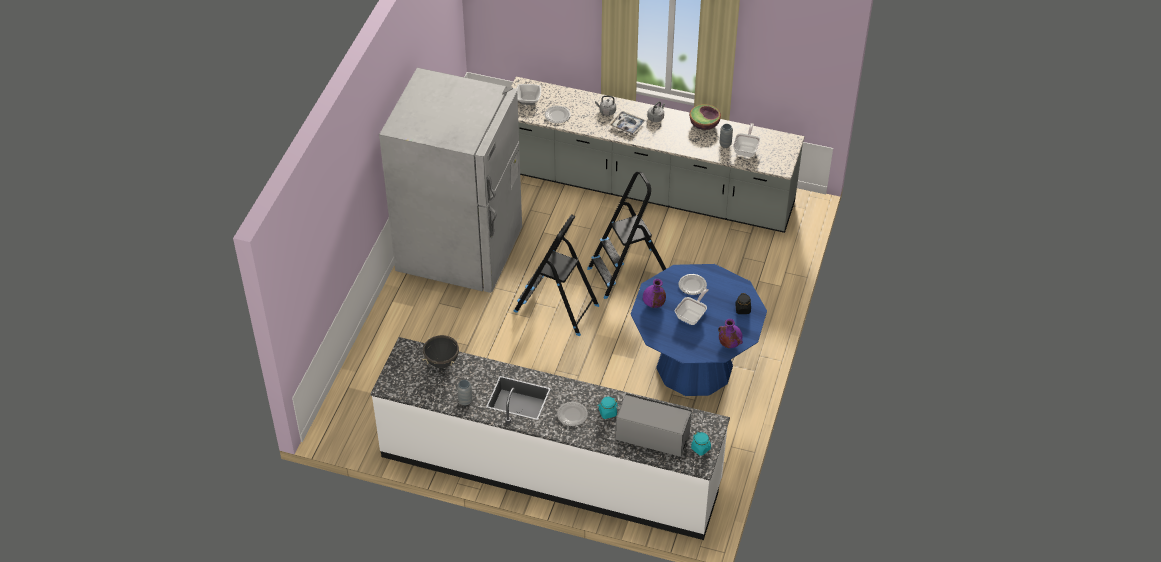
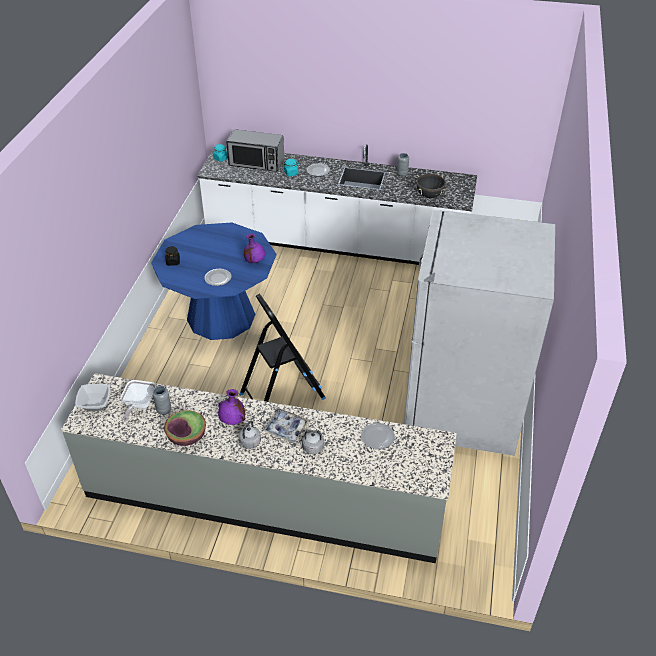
camera: 175 degrees right, 5 degrees down
(528, 100) = (420, 458): bowl -> bowl (95, 403)
(555, 308) = (352, 358): black step ladder -> none
(692, 316) = (220, 254): frying pan -> none
(729, 343) = (189, 237): purple vase -> purple vase (233, 421)

